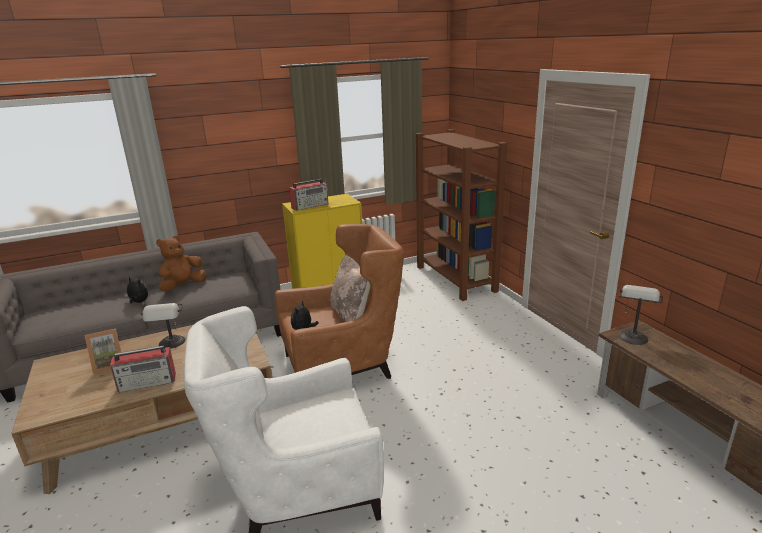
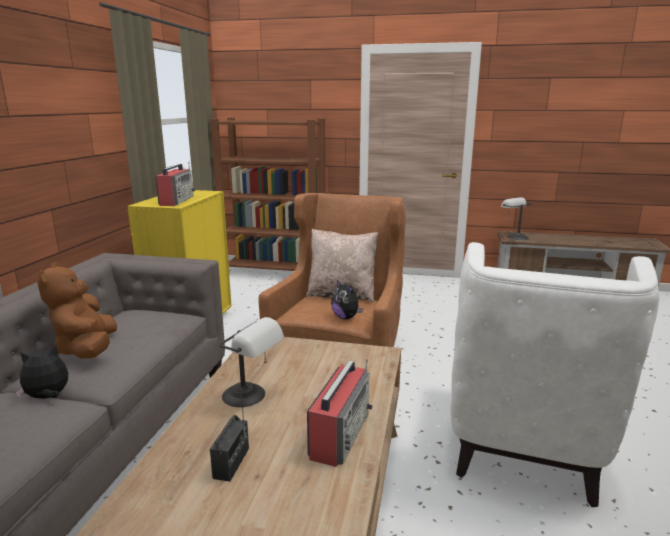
camera: 55 degrees left, 5 degrees down
(109, 365) = (231, 463): picture frame -> radio

